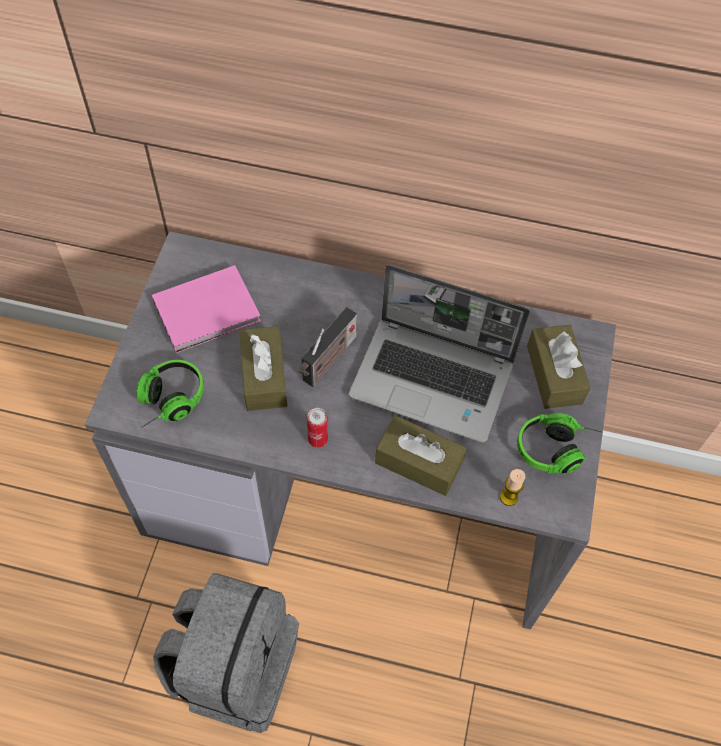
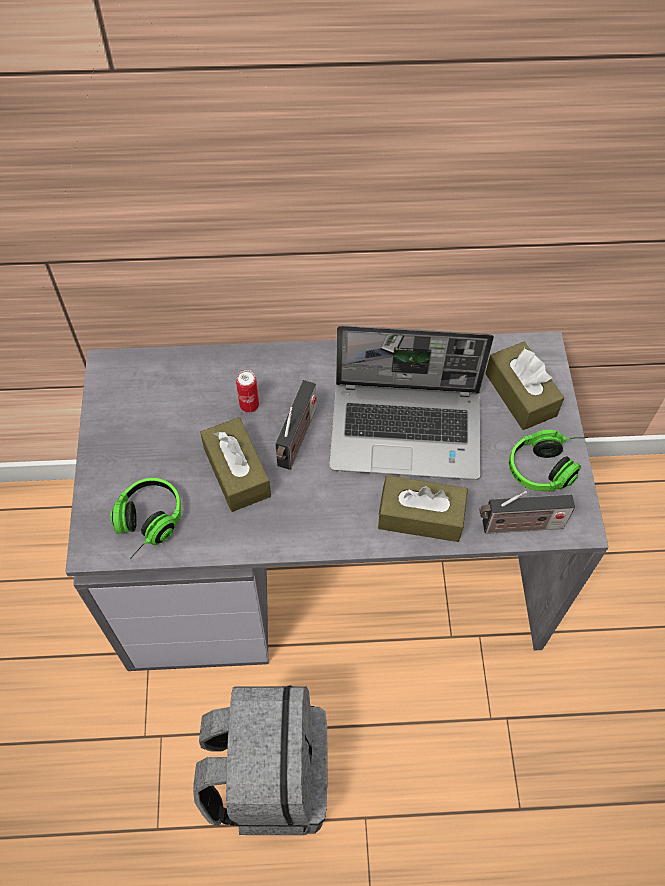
camera: 15 degrees left, 0 degrees up
(210, 311) = (158, 421): pink book -> none
(318, 439) = (313, 521): can -> can (249, 405)
(508, 497) = (519, 526): candle -> radio

